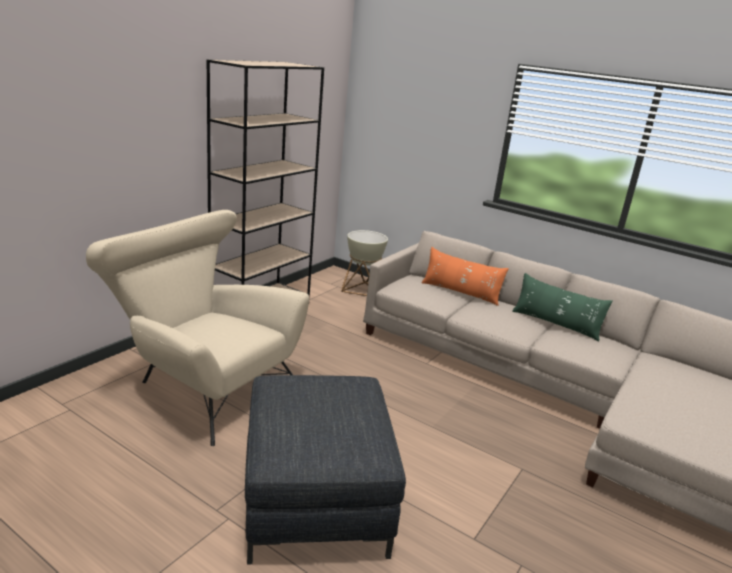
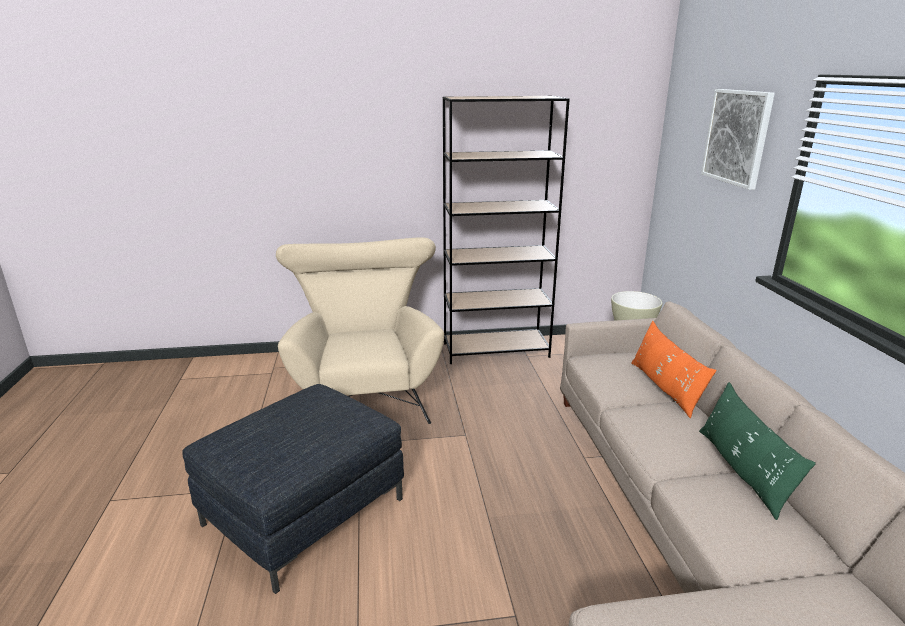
camera: 50 degrees right, 0 degrees up
(443, 102) = (737, 137): none -> picture

